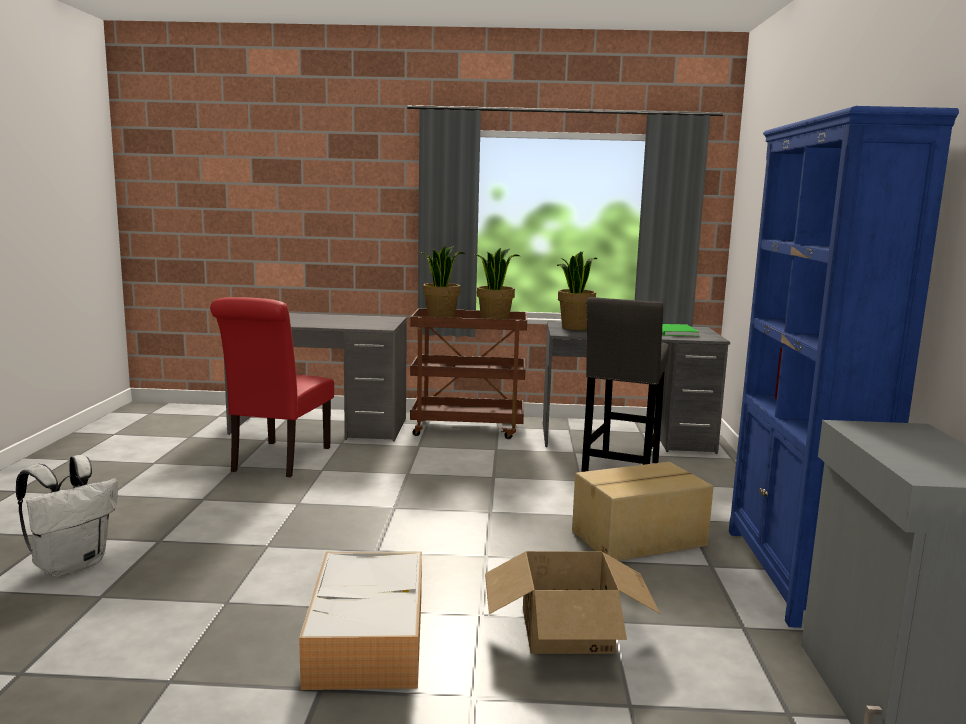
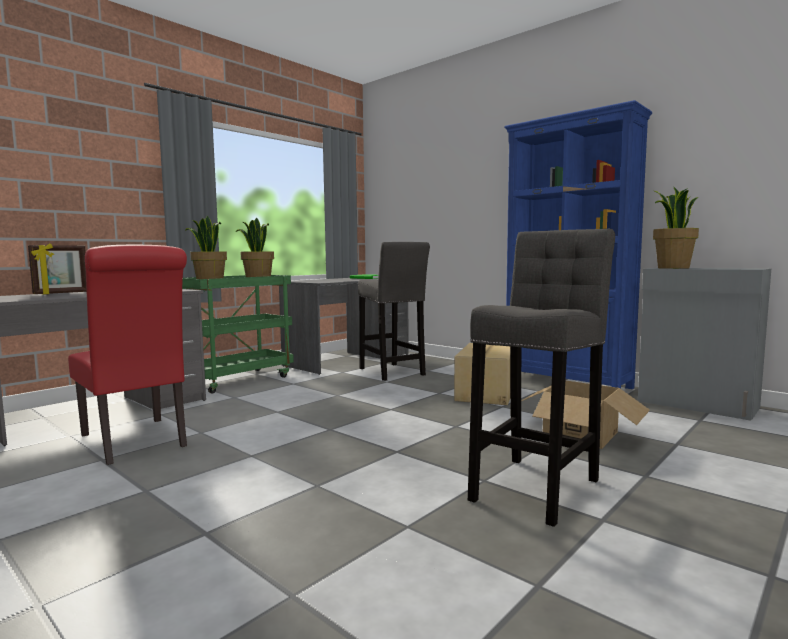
camera: 50 degrees left, 5 degrees down
(72, 564) = (165, 603): white backpack -> none
(305, 316) = (61, 293): none -> picture frame
(368, 638) = (537, 486): storage box -> grey stool
(468, 429) = (239, 380): brown cart -> green cart
(574, 327) = (311, 281): potted plant -> potted plant (672, 268)

